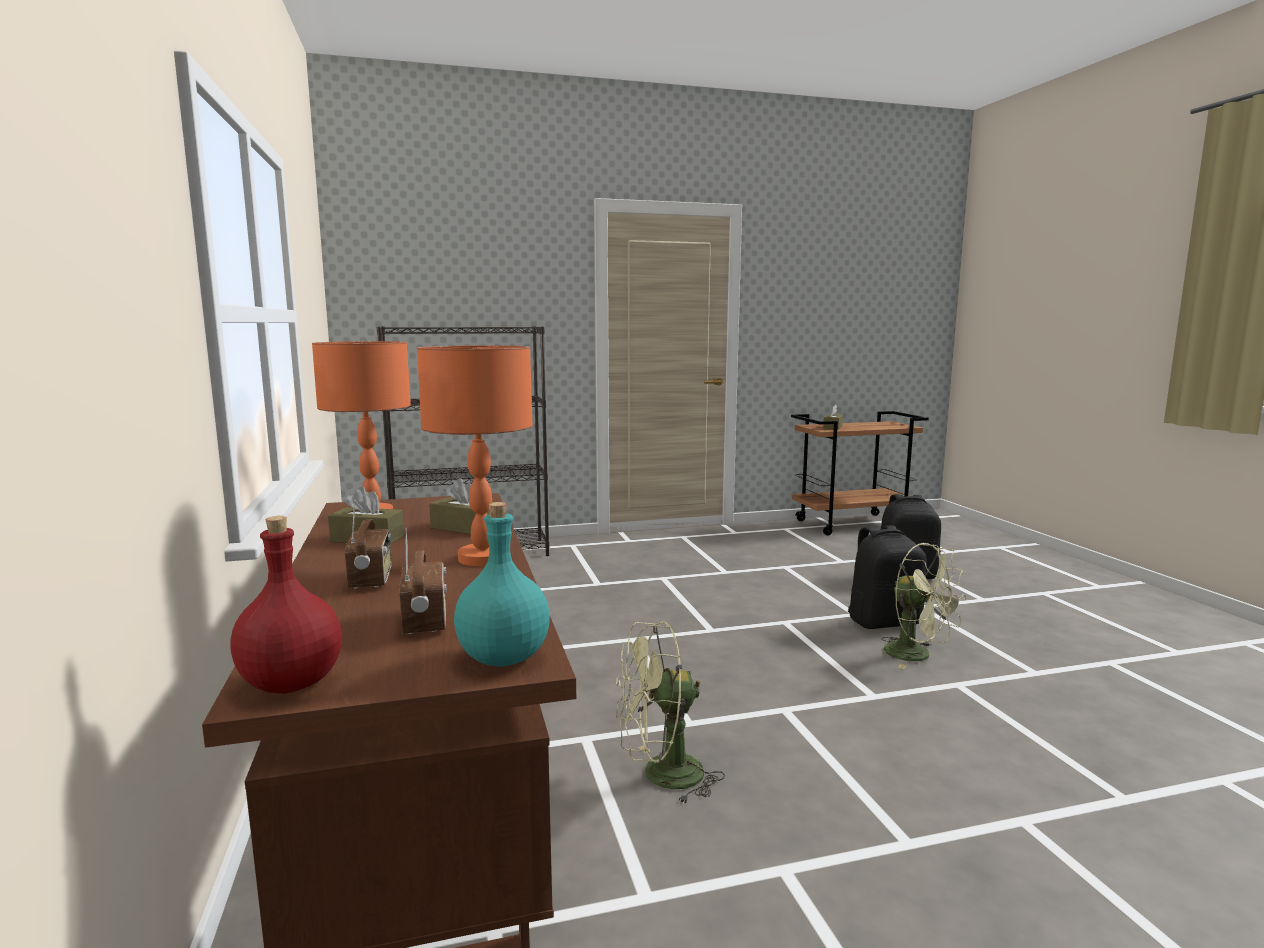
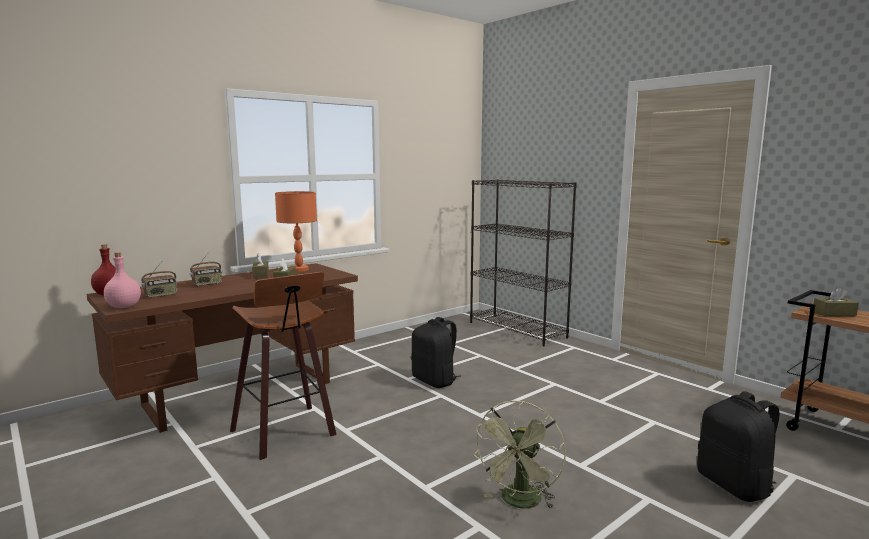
camera: 65 degrees right, 0 degrees up
(483, 558) = (239, 289): orange table lamp -> none
(502, 658) = (123, 306): turquoise bottle -> pink bottle
(661, 776) = (287, 433): green fan -> stool
(883, 621) = (580, 481): black backpack -> black backpack (435, 381)

